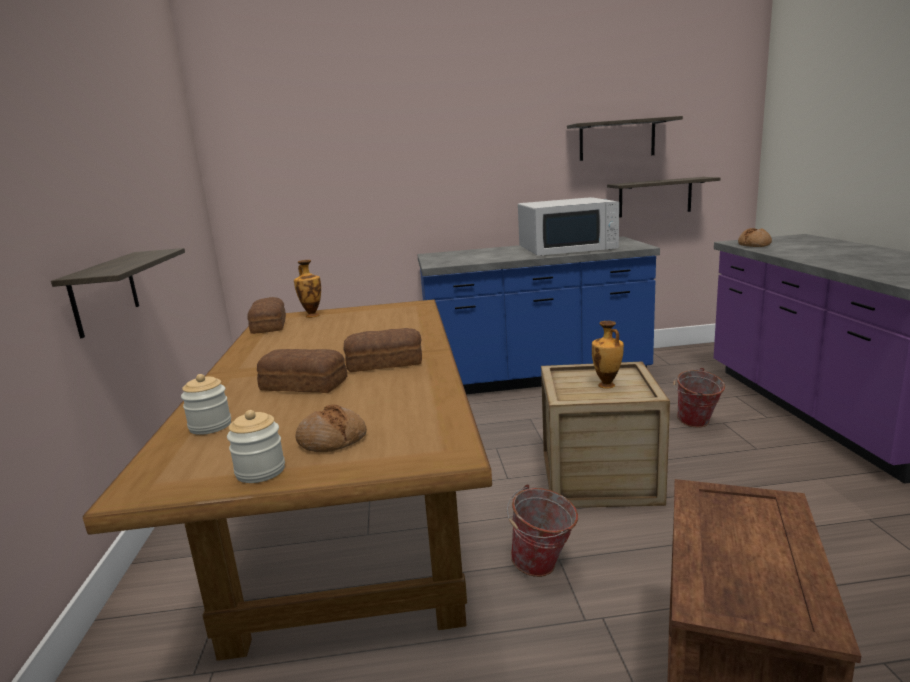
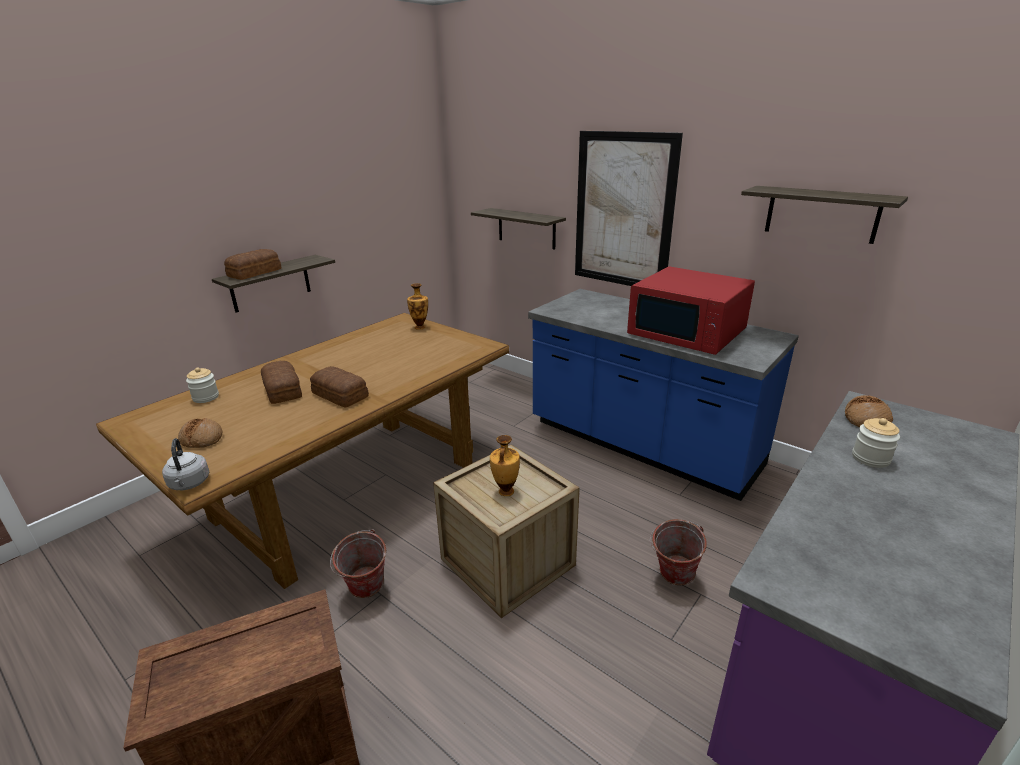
camera: 45 degrees right, 10 degrees up
(260, 471) = (154, 439): jar -> jar (870, 458)
(270, 325) = (386, 326): bread -> bread (256, 273)
(443, 459) = (189, 484): none -> grey kettle
(450, 167) = (623, 211): none -> picture
(567, 248) = (687, 332): white microwave -> red microwave
(655, 197) = (862, 299): shelf -> shelf (526, 228)

